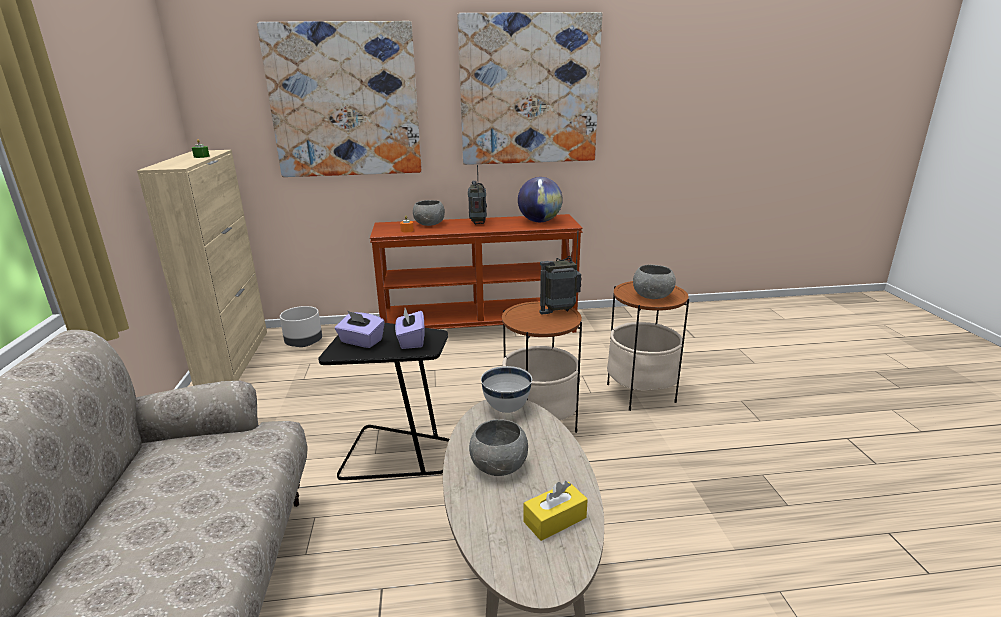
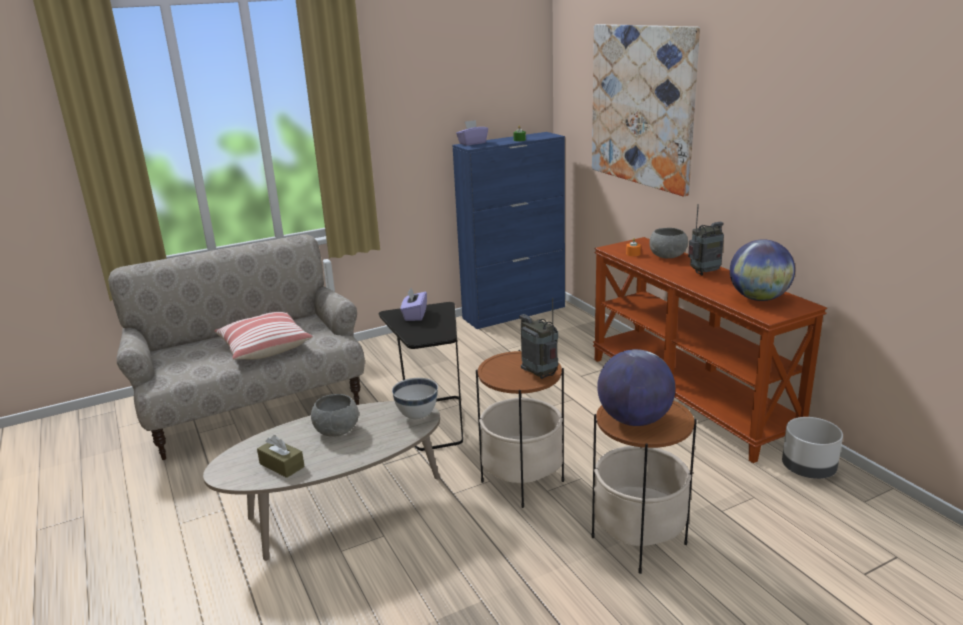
camera: 70 degrees right, 0 degrees up
(203, 502) = (264, 348): none -> pillow
(234, 357) = (514, 312): beige cabinet -> blue cabinet
(304, 343) = (562, 327): grey planter -> grey planter (808, 470)
(411, 341) = (427, 330): purple tissue box -> purple tissue box (472, 143)
(529, 90) = (804, 123): picture -> none
(555, 520) = (282, 465): yellow tissue box -> brown tissue box
(652, 296) = (634, 420): grey bowl -> globe

